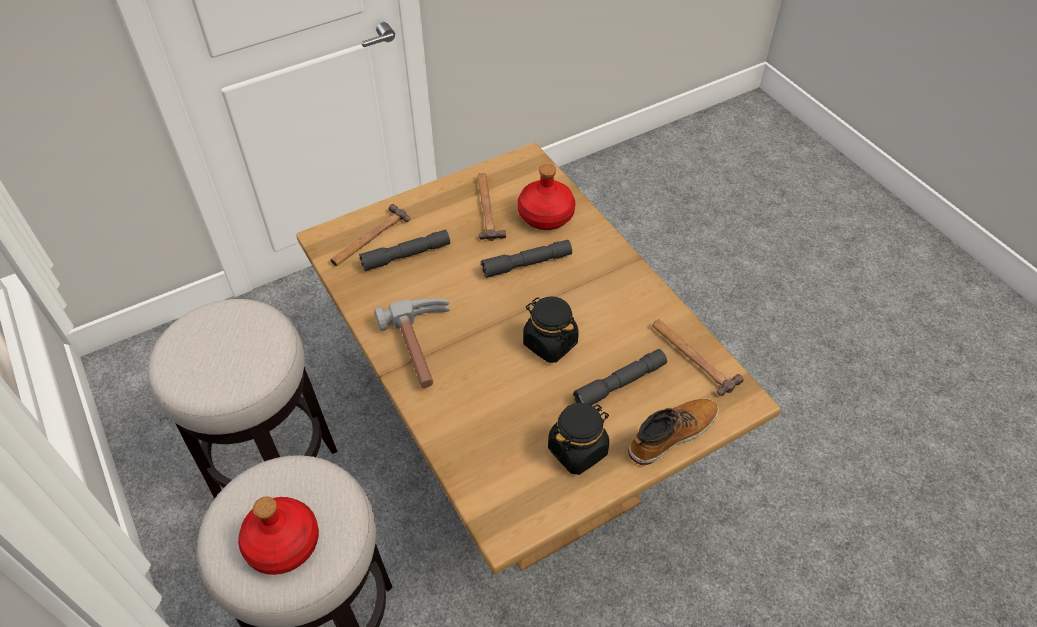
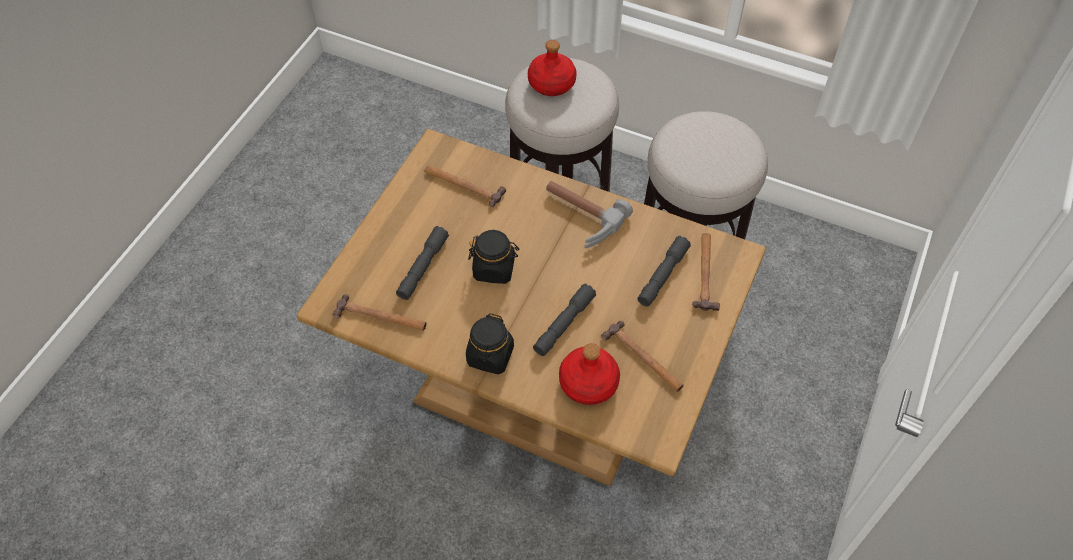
camera: 145 degrees right, 5 degrees up
(510, 454) = (463, 185): none -> hammer
(577, 450) = (423, 209): black jar -> black jar (490, 356)
(671, 434) = (366, 252): boot -> none

